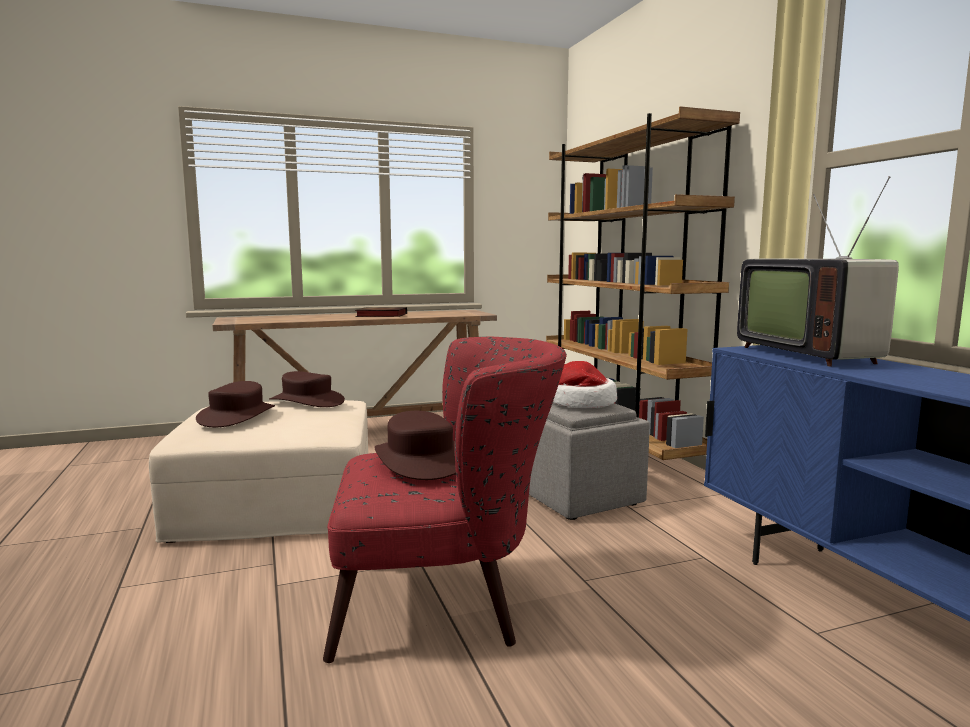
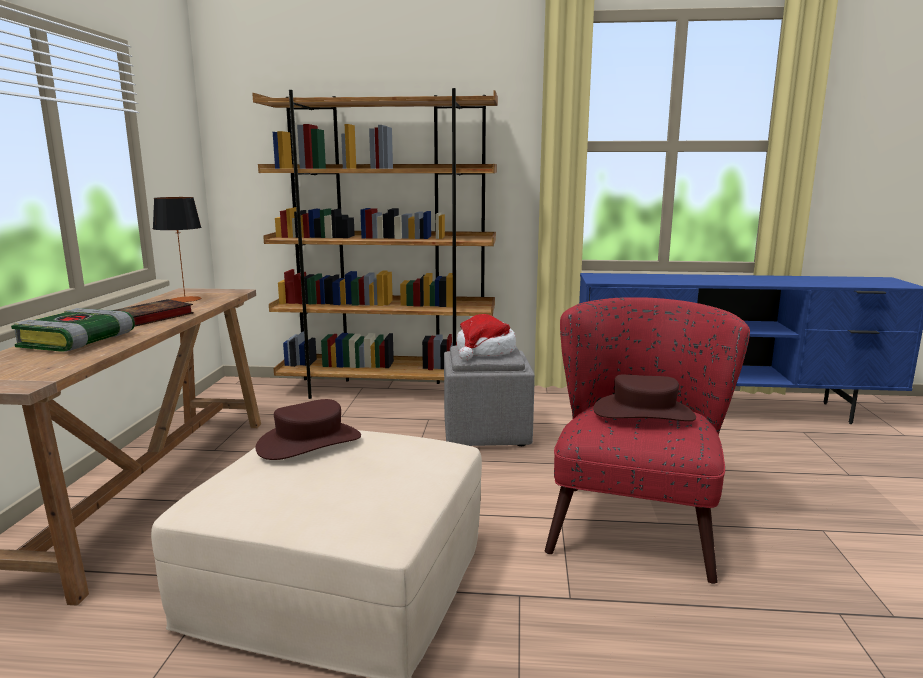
camera: 65 degrees left, 5 degrees up
(237, 416) = (338, 485): brown hat -> none
(312, 317) = (77, 342): none -> book
(439, 313) = (185, 299): none -> table lamp
(809, 354) = (629, 277): television -> none

